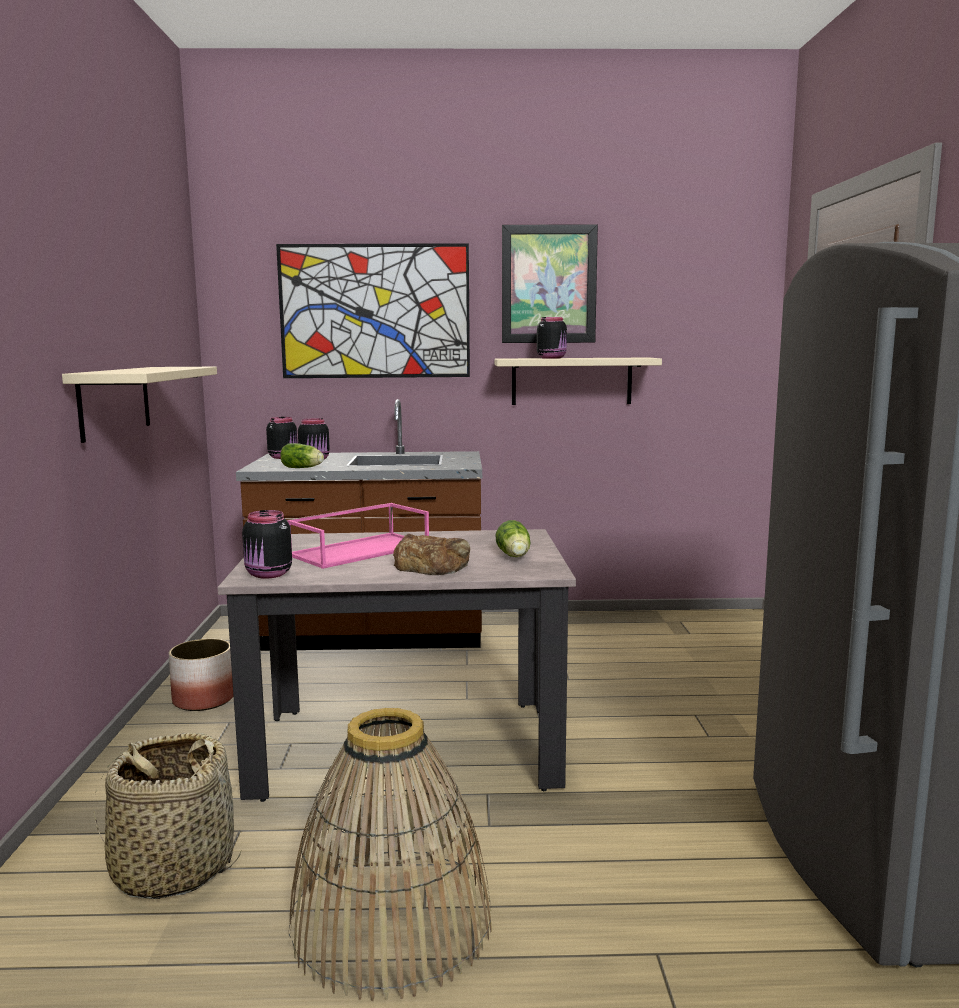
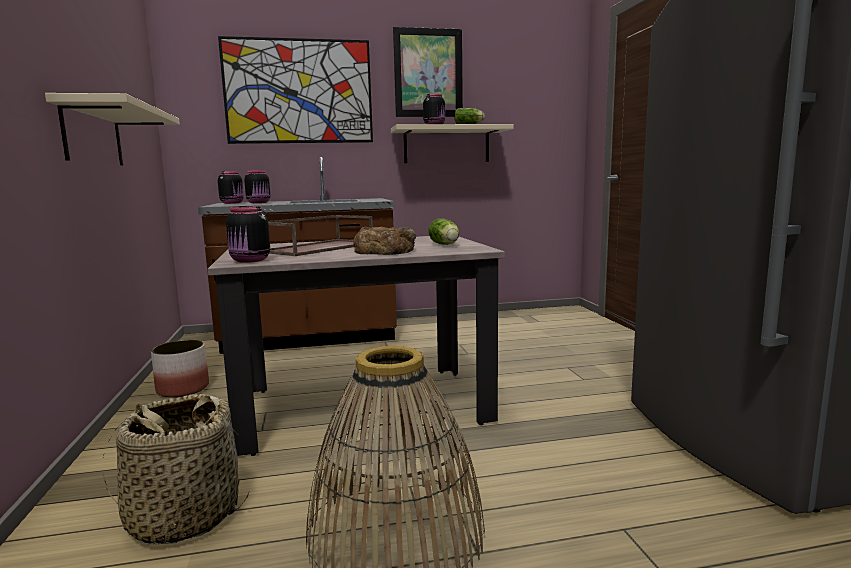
camera: 10 degrees left, 0 degrees up
(303, 468) = (253, 204): lettuce -> lettuce (469, 124)
(360, 550) = (319, 247): pink tray -> brown tray

